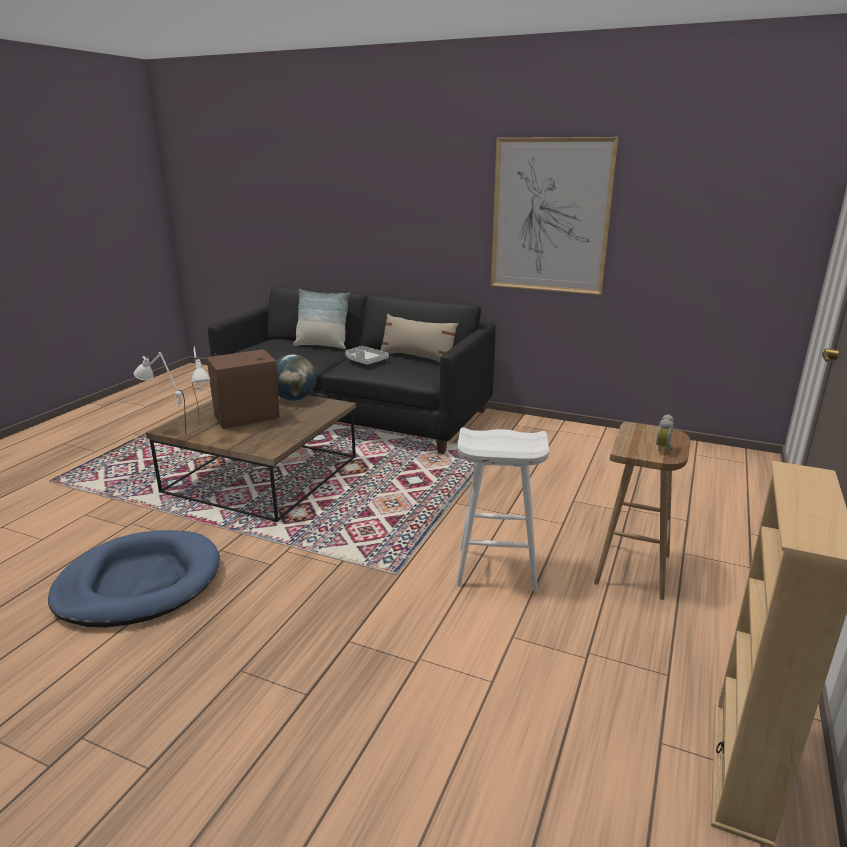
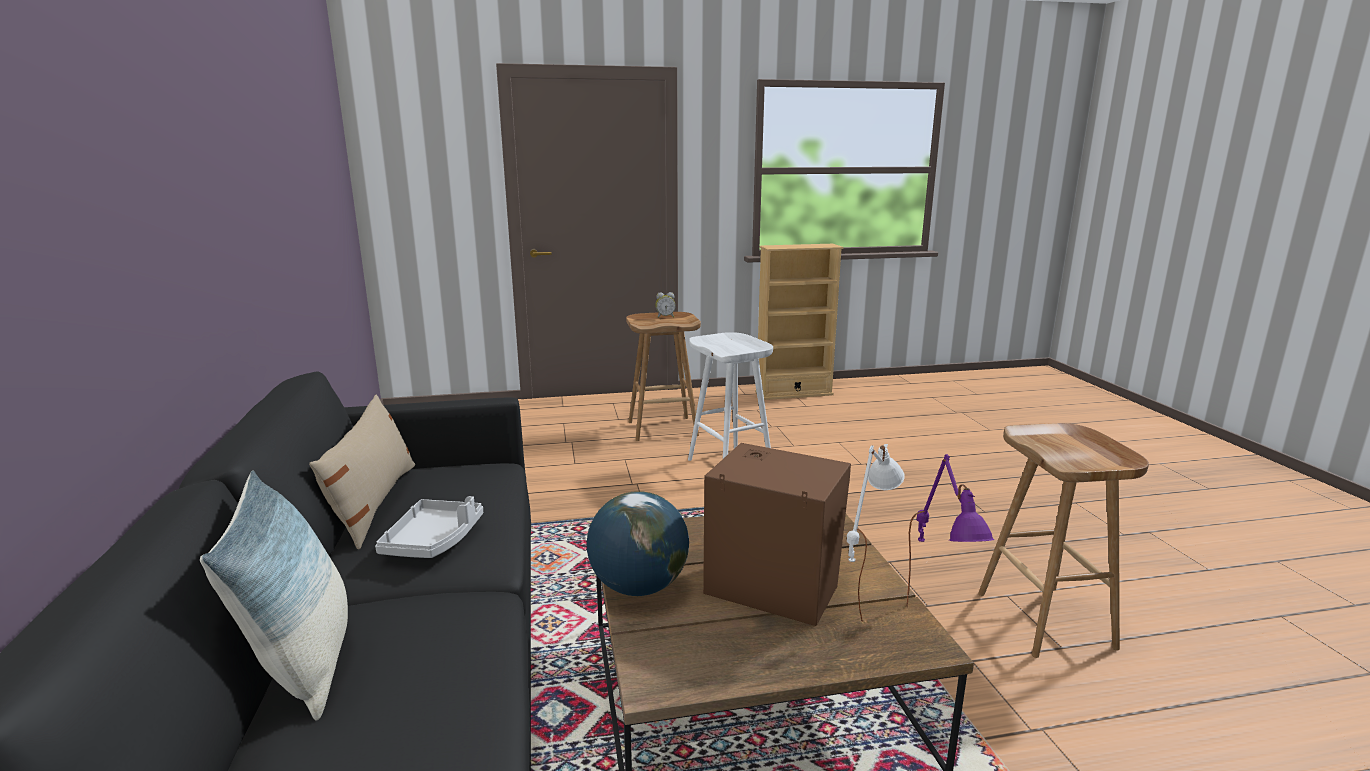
camera: 125 degrees left, 5 degrees down
(139, 583) = (1046, 621): blue dog bed -> brown stool
(167, 434) = (936, 630): white table lamp -> purple table lamp
(550, 216) = (253, 193): picture -> none

